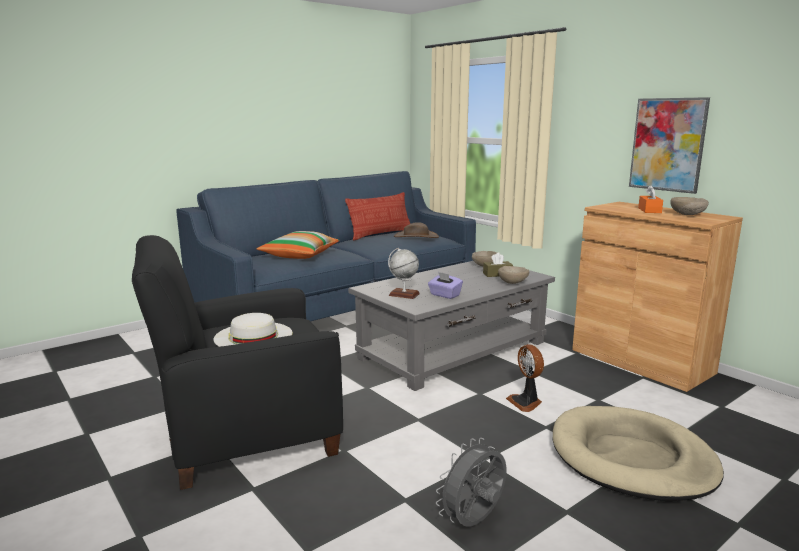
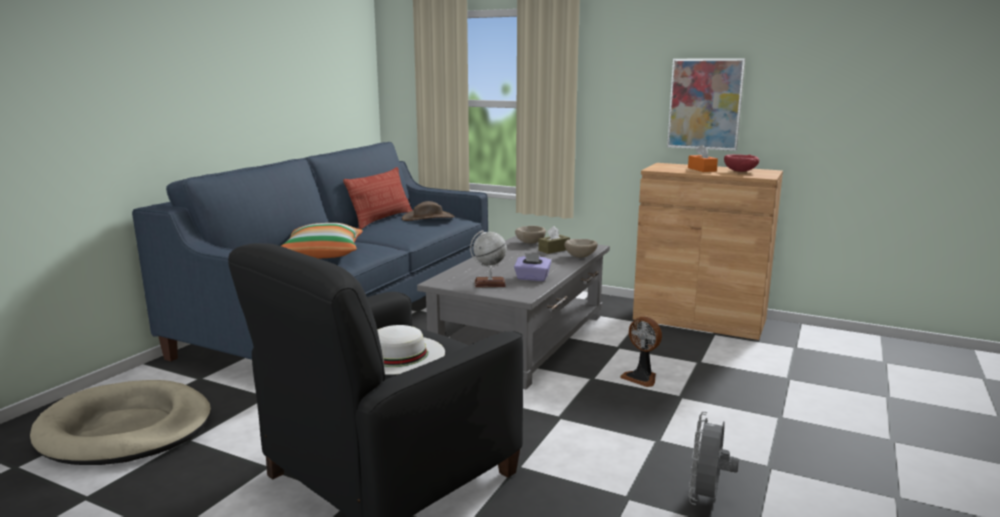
camera: 25 degrees left, 0 degrees up
(631, 458) = (772, 407): beige dog bed -> beige dog bed (126, 429)
(687, 215) = (740, 172): beige bowl -> red bowl

